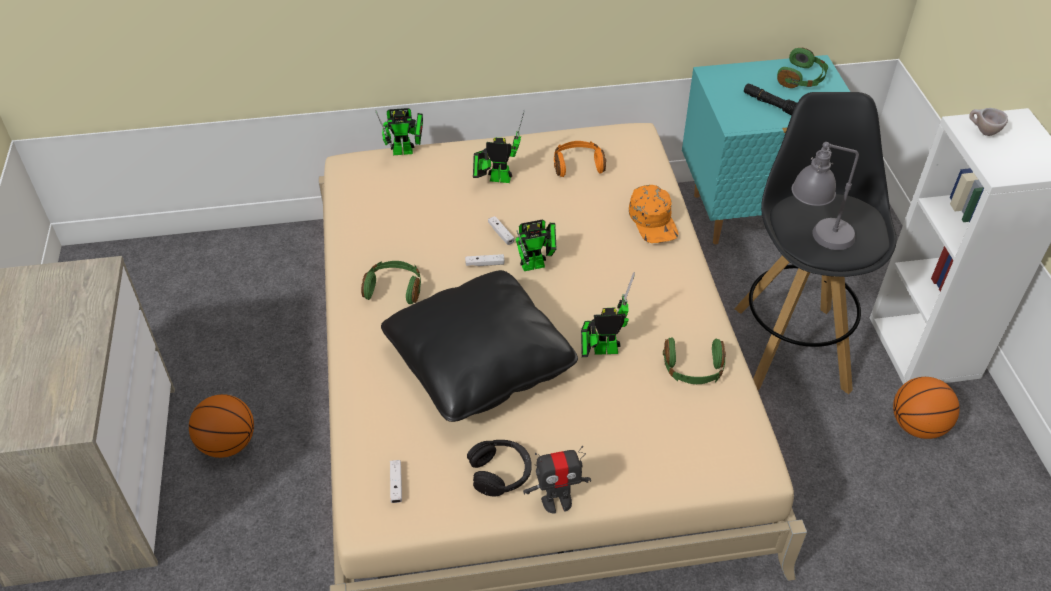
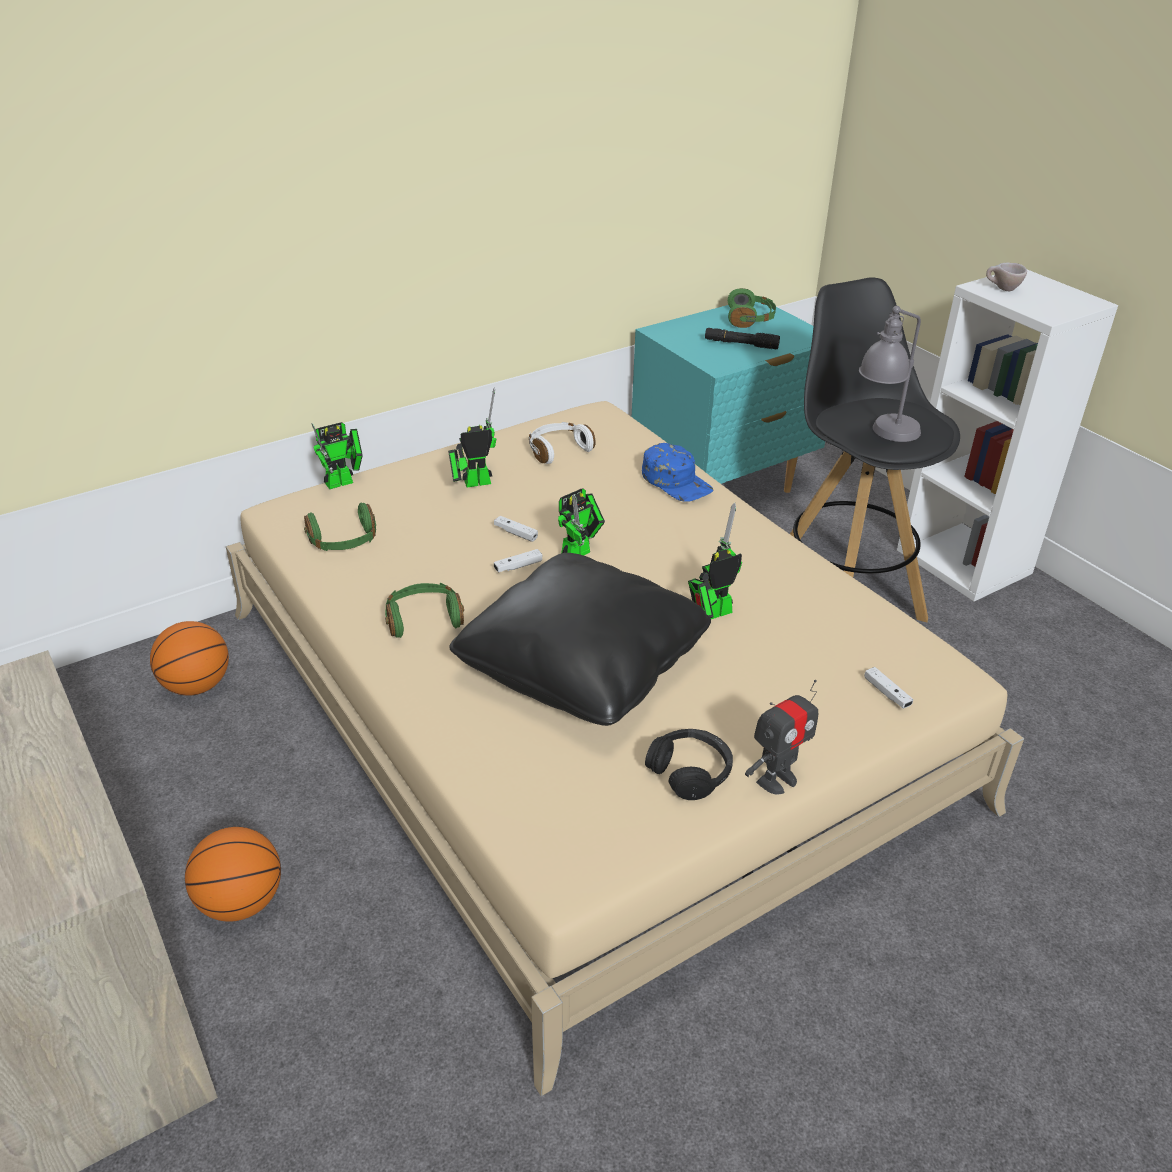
camera: 25 degrees left, 10 degrees down
(396, 484) = (572, 827): white game controller -> white game controller (887, 693)
(578, 165) = (558, 450): orange headphones -> white headphones
(653, 220) = (676, 481): orange cap -> blue cap
(693, 369) = (821, 605): green headphones -> green headphones (344, 541)
(917, 425) = (1009, 631): basketball -> basketball (196, 685)

